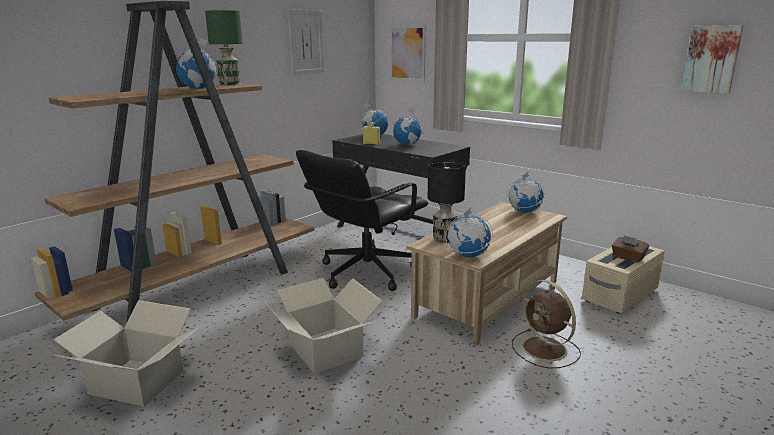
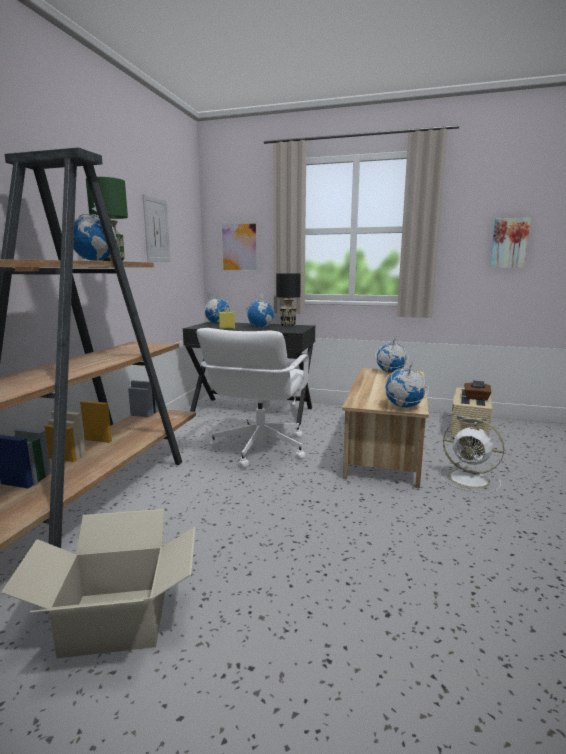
camera: 25 degrees left, 5 degrees down
(326, 349) = (299, 524): cardboard box -> none
(365, 272) = (259, 448): black office chair -> white office chair
(444, 239) = (365, 398): black table lamp -> black table lamp (288, 325)
(545, 350) = (470, 479): brown fan -> white fan

